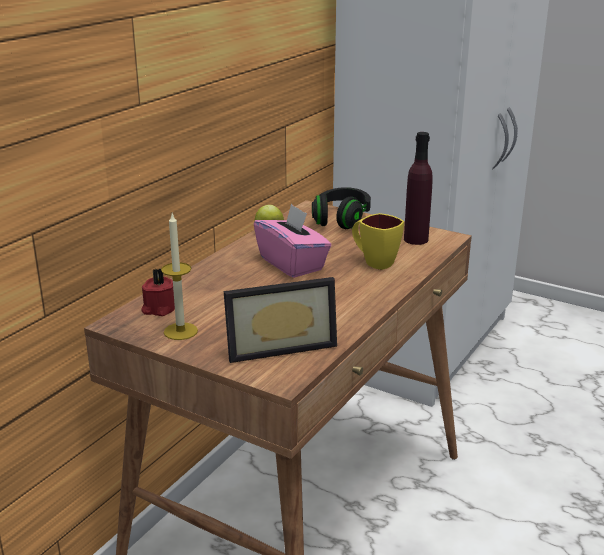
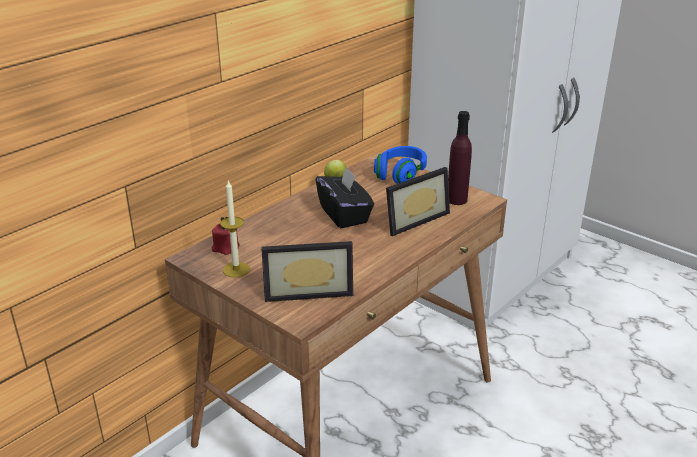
camera: 10 degrees right, 5 degrees up
(292, 264) = (344, 215): pink tissue box -> black tissue box
(341, 220) = (400, 174): black headphones -> blue headphones
(374, 262) = (412, 219): yellow mug -> picture frame

